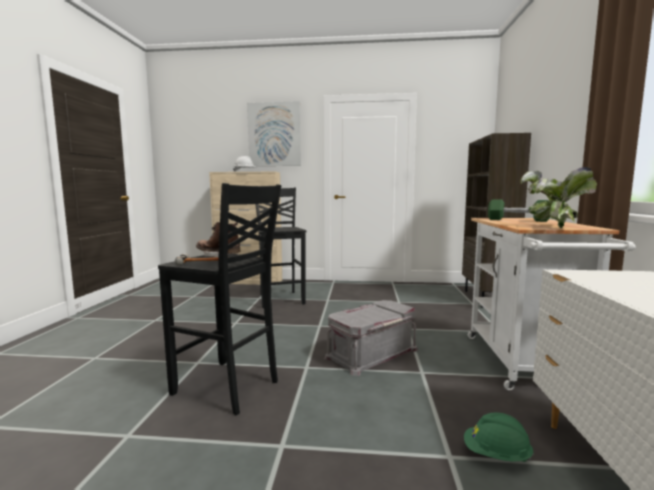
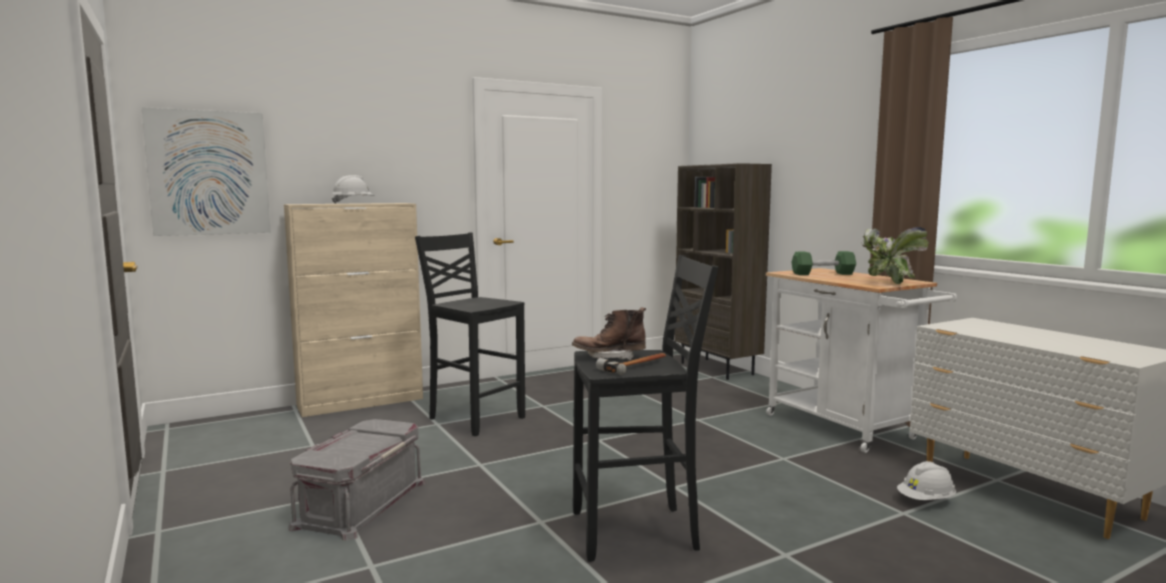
camera: 35 degrees left, 0 degrees up
(274, 134) = (392, 136): picture -> picture (209, 173)
(371, 353) = (709, 454): grey storage box -> grey storage box (359, 503)
(496, 455) = (926, 501): green hard hat -> white hard hat

